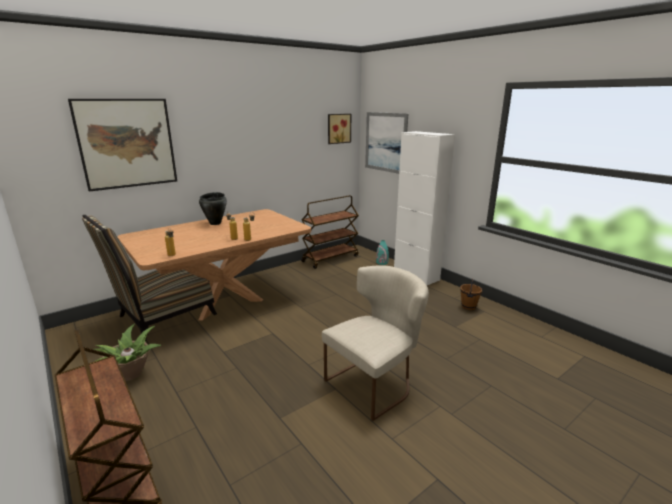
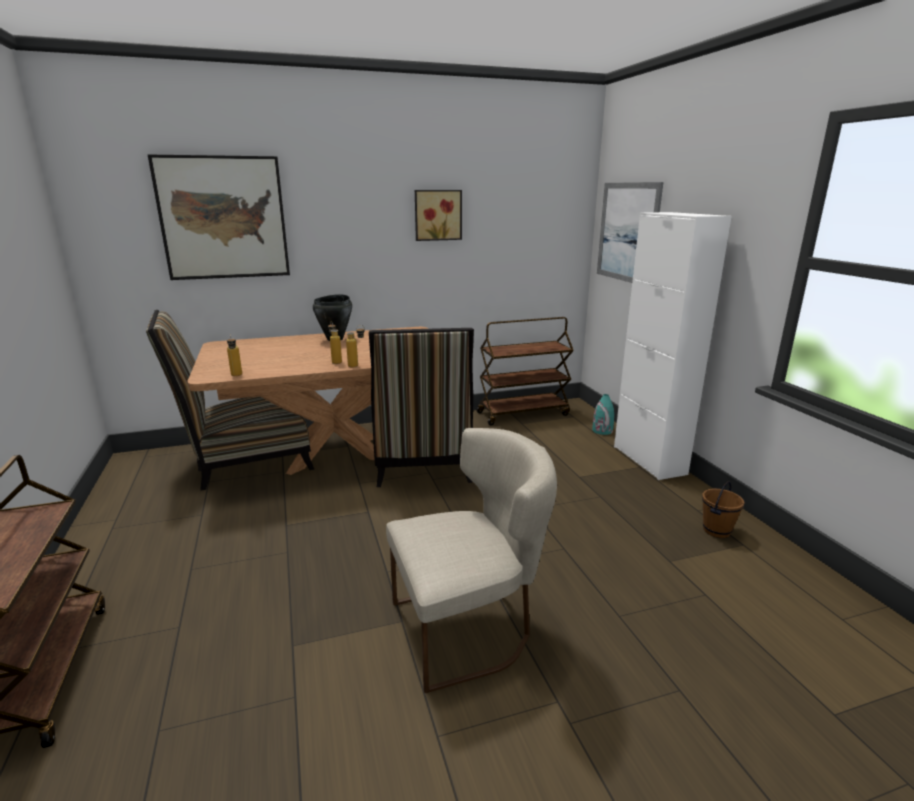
camera: 20 degrees right, 0 degrees up
(130, 375) = (157, 531): potted plant -> none
(288, 298) = (422, 464): none -> chair
(338, 128) = (555, 209): picture -> picture (437, 215)

